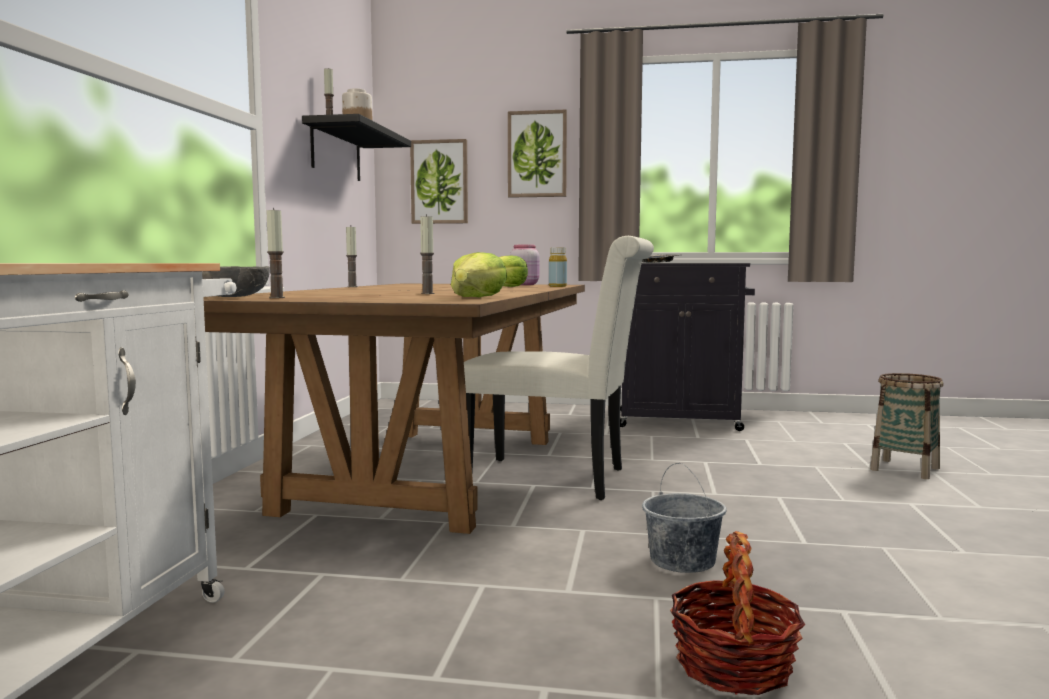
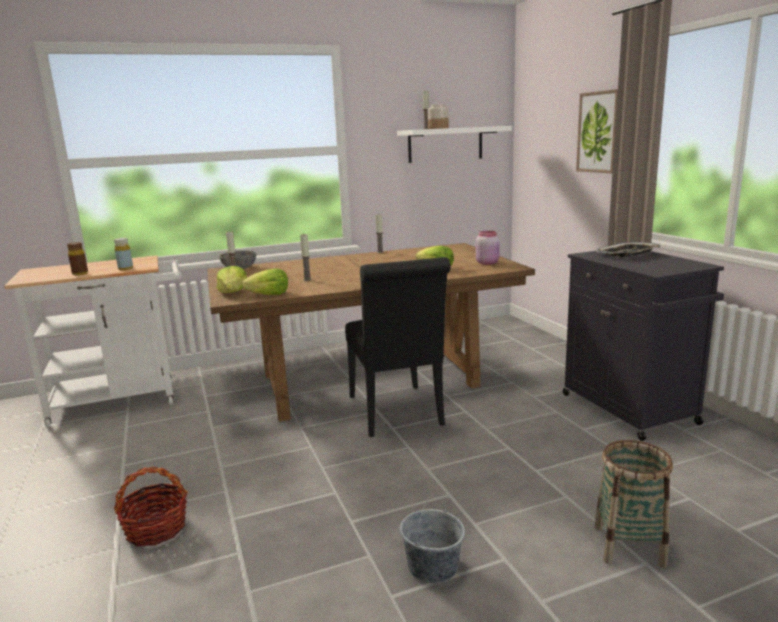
camera: 60 degrees right, 10 degrees up
(58, 262) = (80, 274): none -> brown bottle
(336, 152) = (445, 144): black shelf -> white shelf
(411, 300) = (233, 292): none -> lettuce
(439, 182) = (542, 155): picture -> none
(557, 286) = (467, 274): yellow bottle -> yellow bottle (125, 268)
(558, 479) = (397, 414): white chair -> black chair
(683, 561) = (283, 486): grey bucket -> grey bucket (432, 566)

